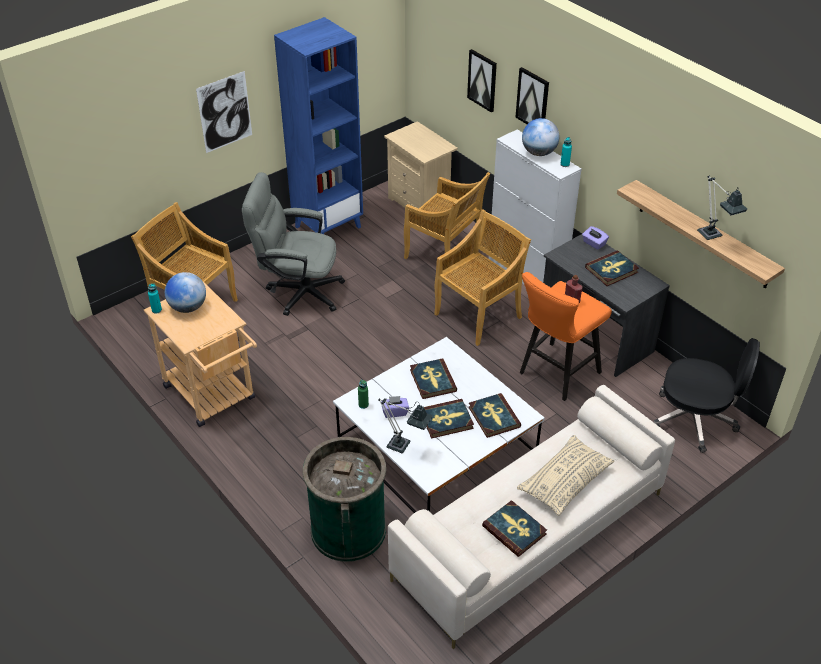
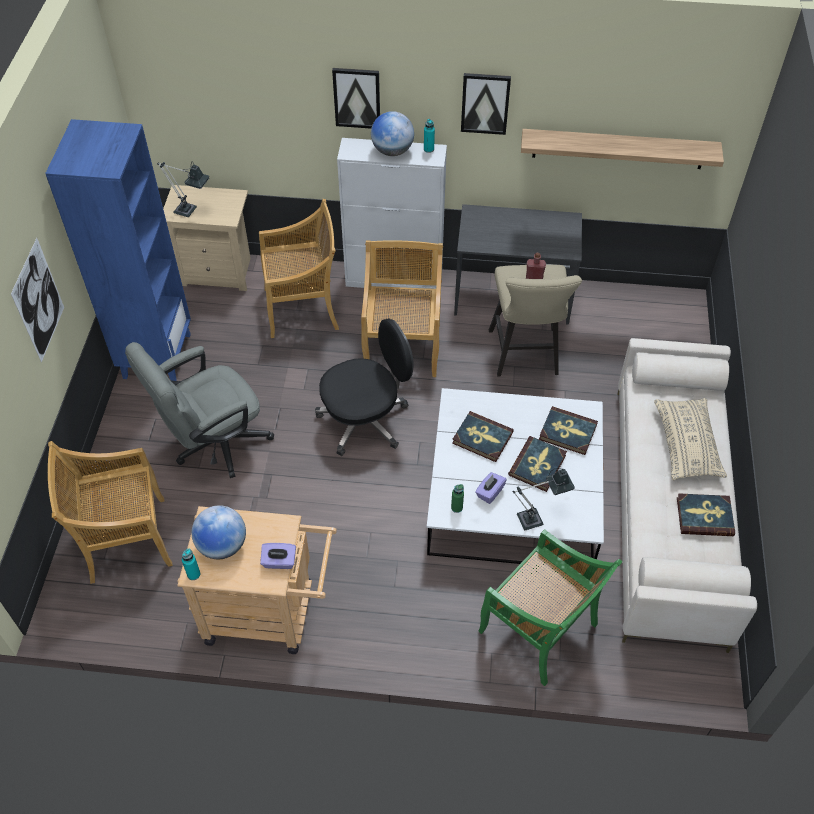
camera: 45 degrees left, 10 degrees up
(348, 530) = (539, 630): green trash can -> green chair
(482, 80) = (271, 103): picture -> picture (485, 103)
(555, 375) = (525, 357): orange stool -> beige stool
(594, 243) = (482, 213): purple tissue box -> purple tissue box (279, 562)
(611, 270) = (525, 228): book -> none
(695, 420) = (660, 318): black office chair -> black office chair (365, 420)
(712, 237) = (643, 147): table lamp -> table lamp (190, 212)

